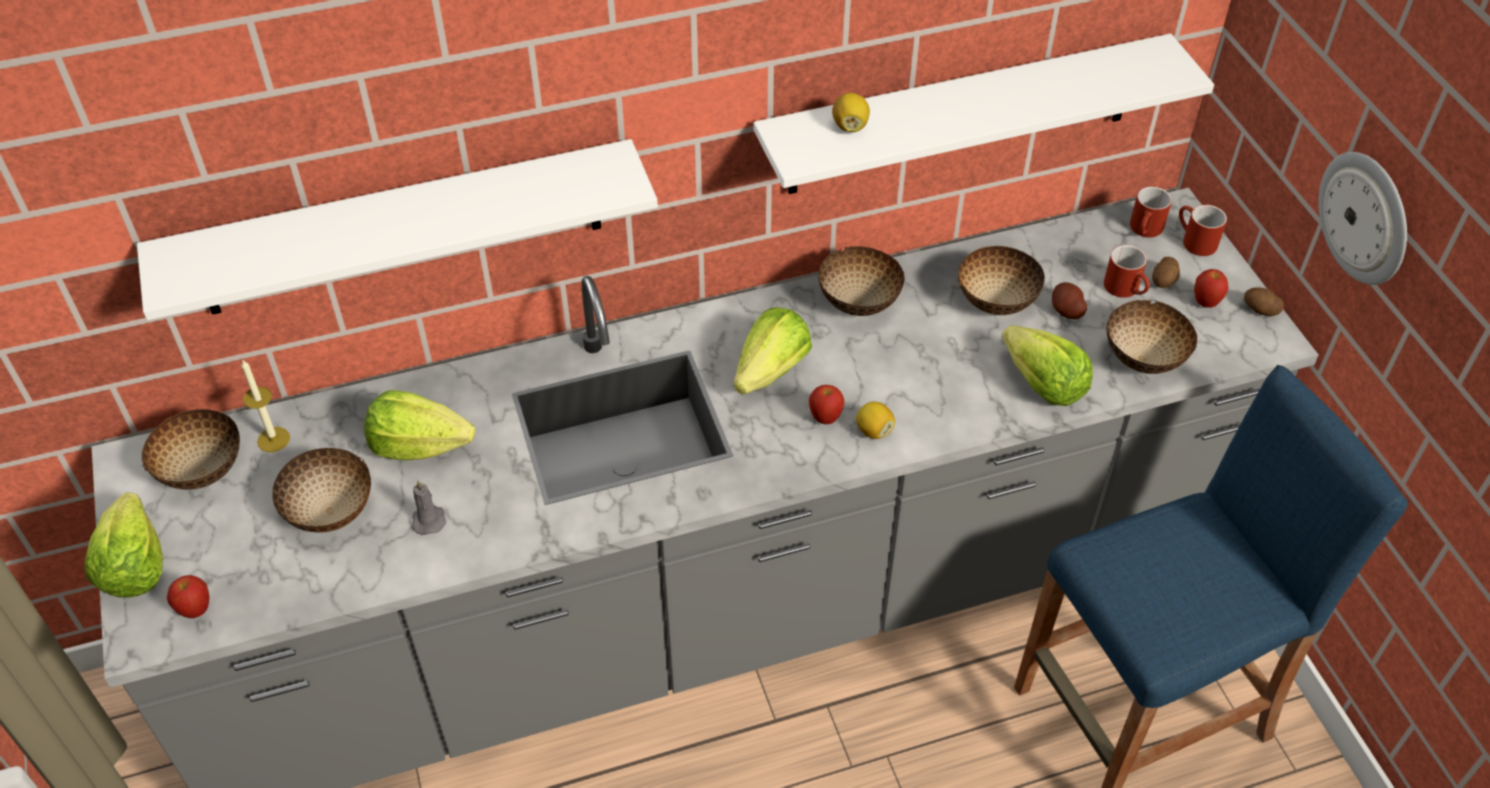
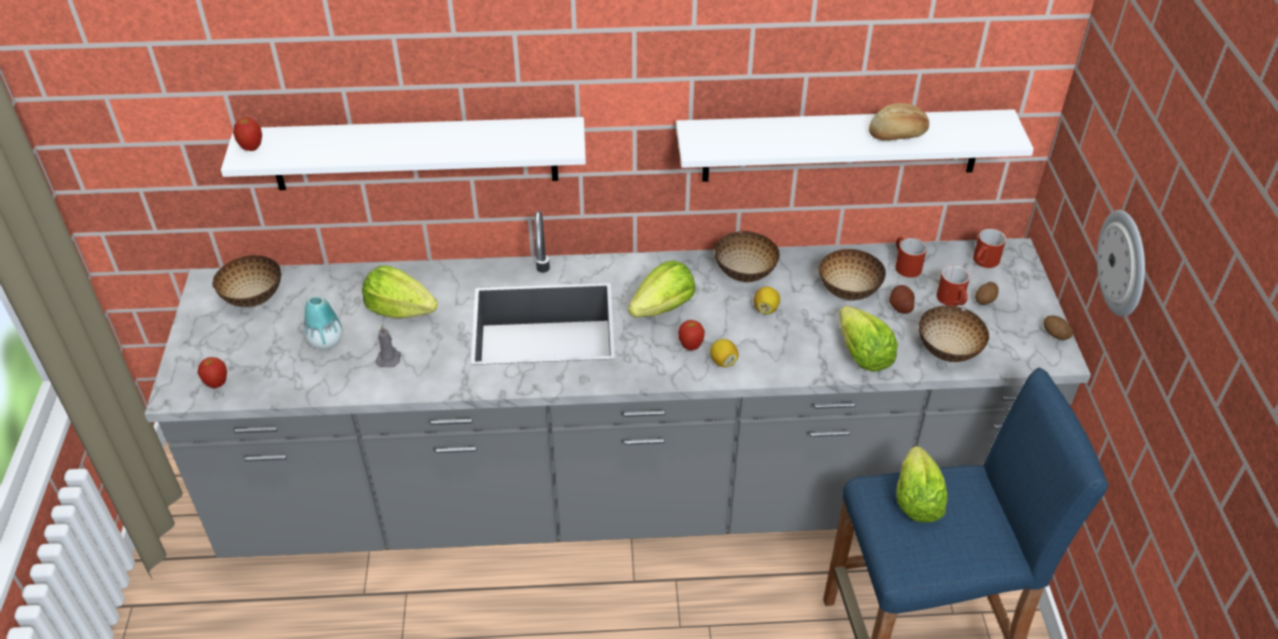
camera: 15 degrees right, 5 degrees down
(134, 566) = (189, 348): lettuce -> lettuce (916, 500)
(273, 439) = (306, 287): candle -> none
(330, 513) = (326, 341): bowl -> vase
(850, 126) = (744, 134): lemon -> lemon (766, 309)
(1044, 93) = (898, 135): none -> bread
(1193, 241) = (1019, 276): red mug -> red mug (904, 265)
(1205, 303) = (1012, 321): apple -> apple (251, 148)

